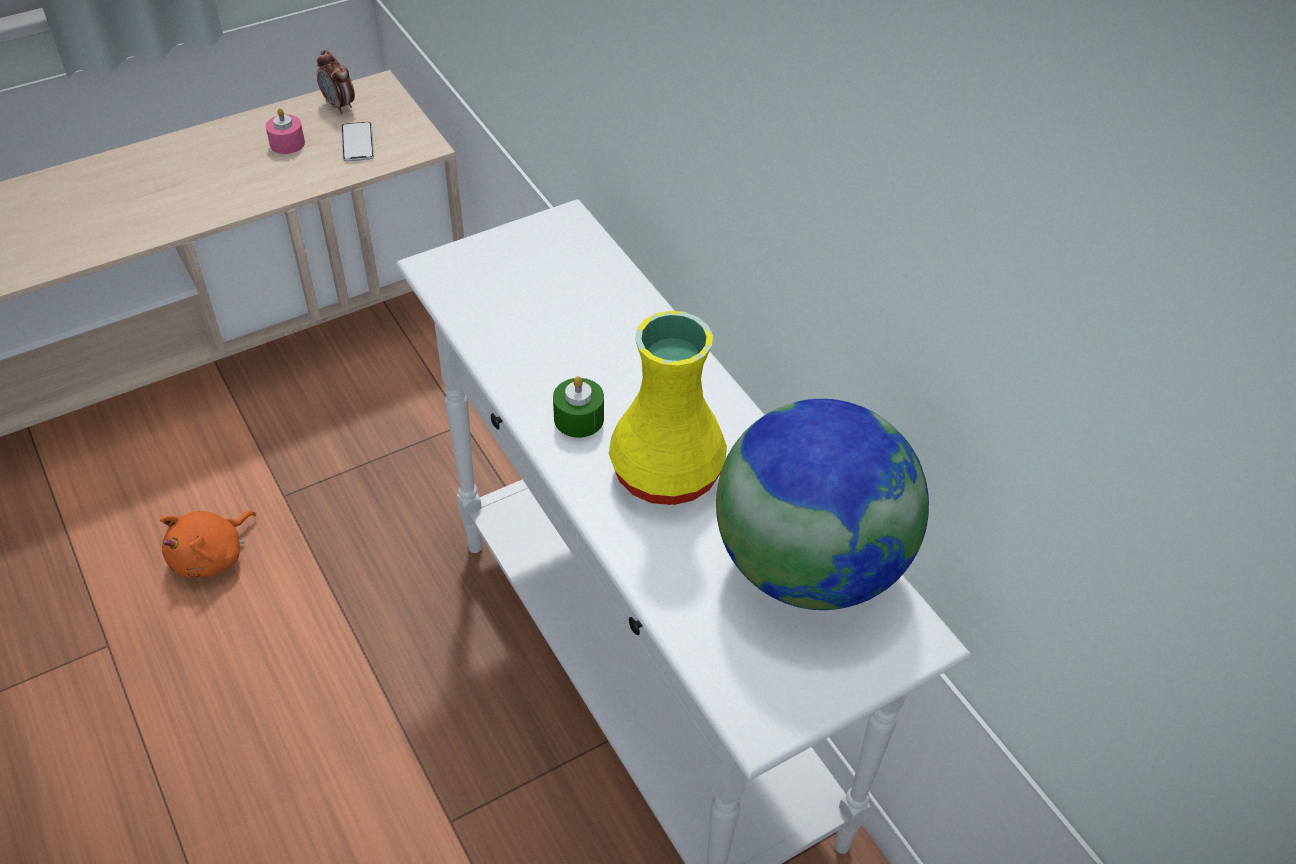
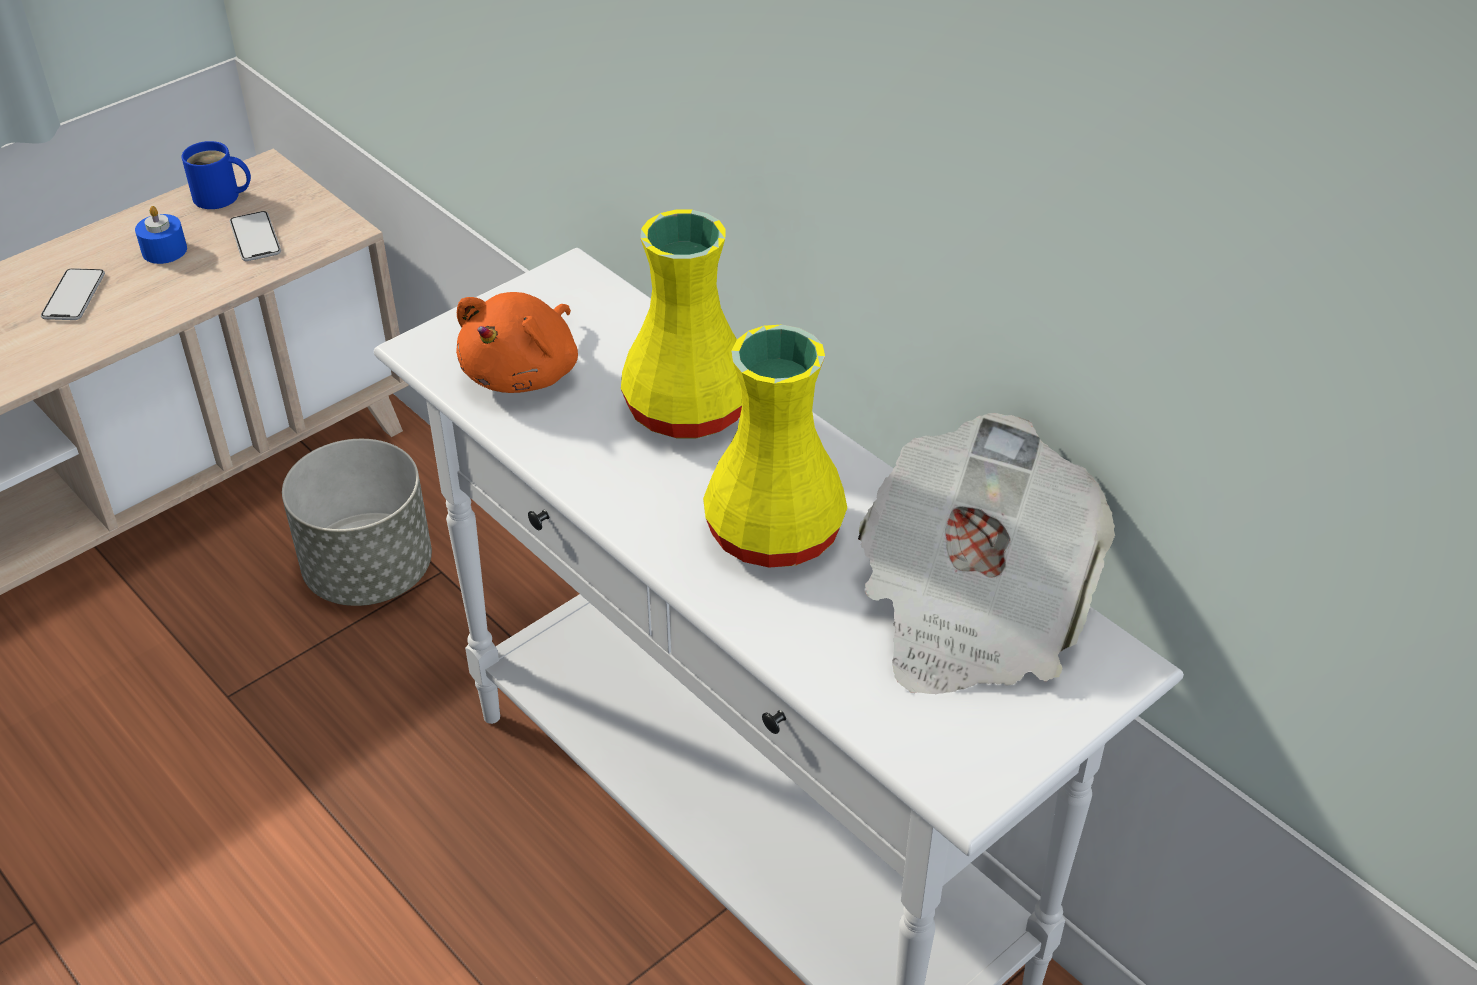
camera: 10 degrees left, 5 degrees down
(211, 171) = (74, 296): none -> phone
(212, 556) = (150, 786): orange plush toy -> orange plush toy (524, 373)
(287, 143) = (164, 250): pink candle -> blue candle
(339, 105) = (220, 198): alarm clock -> blue mug
(411, 415) = (370, 572): none -> grey planter
(579, 418) = (651, 490): green candle -> none
(625, 355) = (686, 412): none -> yellow vase
(808, 565) = (971, 607): globe -> newspaper

